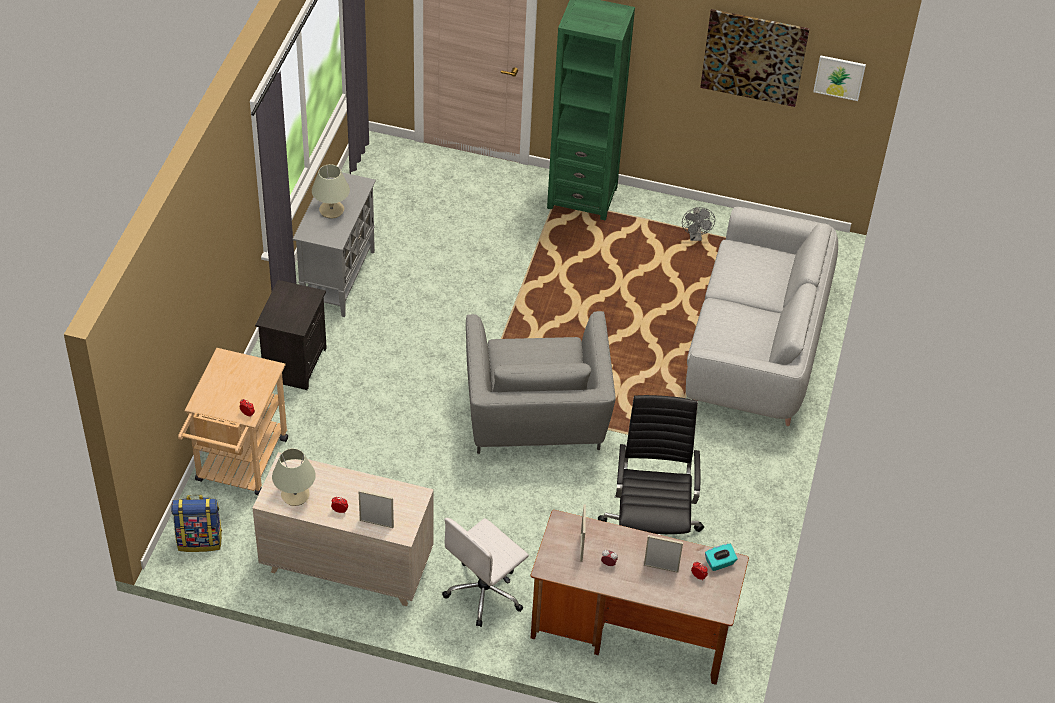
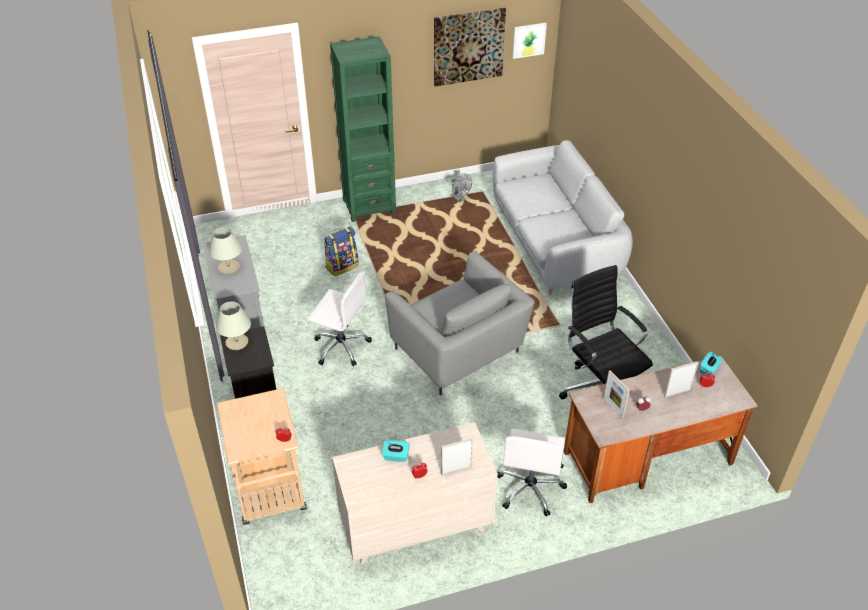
camera: 30 degrees left, 5 degrees down
(200, 540) = (283, 570): backpack -> backpack (342, 266)
(295, 495) = (374, 482): beige table lamp -> beige table lamp (237, 342)
(334, 481) = (395, 456): none -> turquoise tissue box
(419, 349) = (340, 346): none -> white office chair

